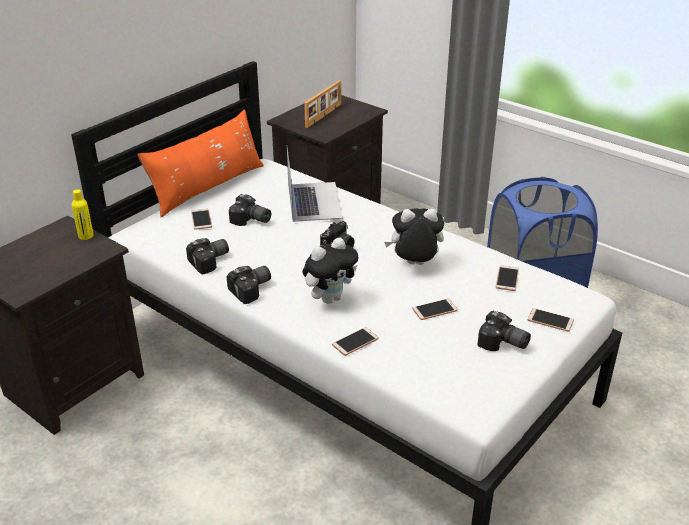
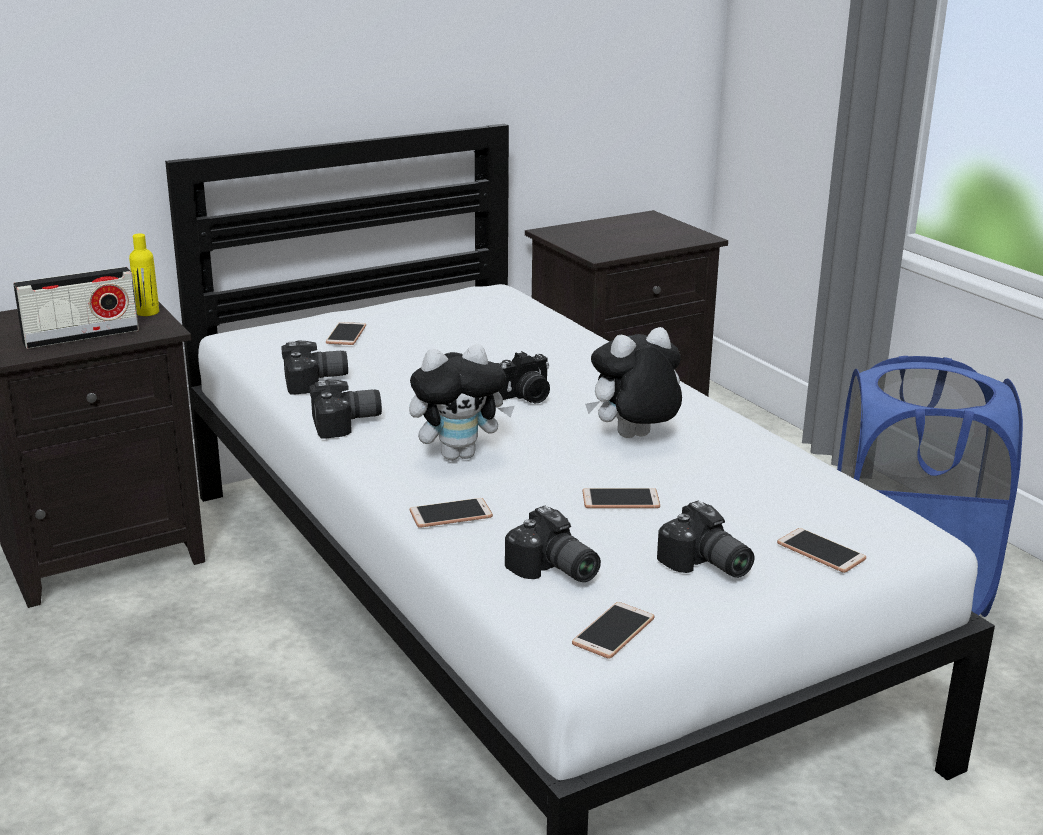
camera: 20 degrees right, 10 degrees down
(59, 265) = (81, 337): none -> radio
(208, 188) = (389, 302): orange pillow -> none
(251, 220) = (418, 346): camera -> camera (553, 571)
(314, 201) = (533, 337): laptop -> none
(324, 116) = (619, 234): picture frame -> none
(414, 265) = (634, 439): plush toy -> plush toy turned 45 degrees counterclockwise
(507, 279) = (783, 483): phone -> phone (613, 631)

